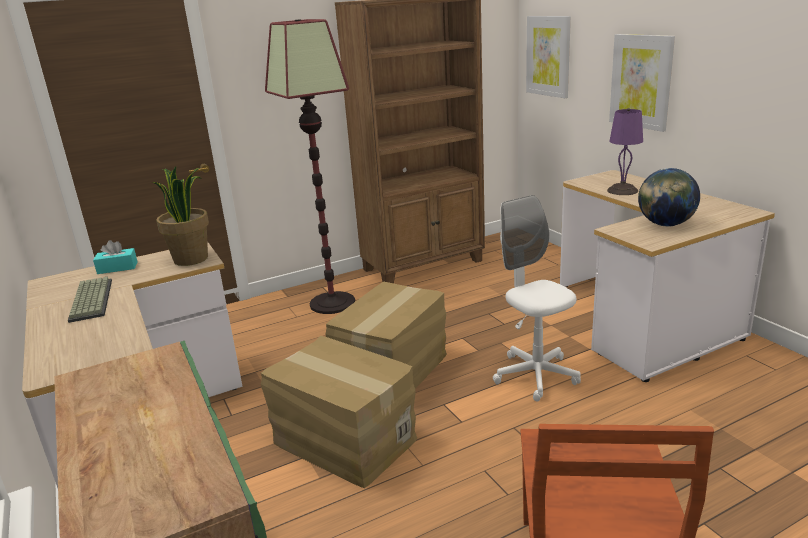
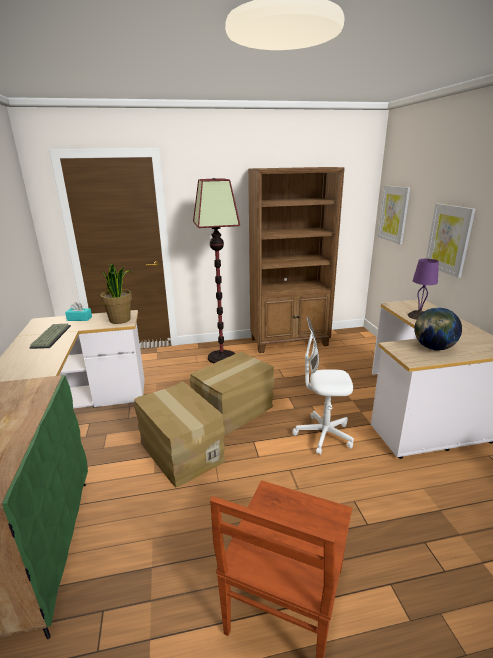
camera: 15 degrees right, 0 degrees up
(535, 376) = (323, 435): white office chair -> white office chair turned 75 degrees counterclockwise

